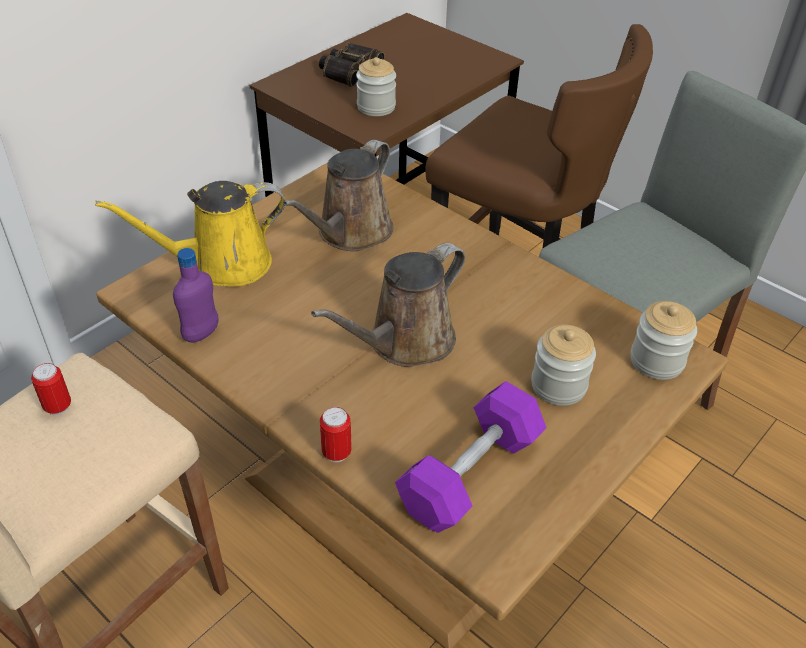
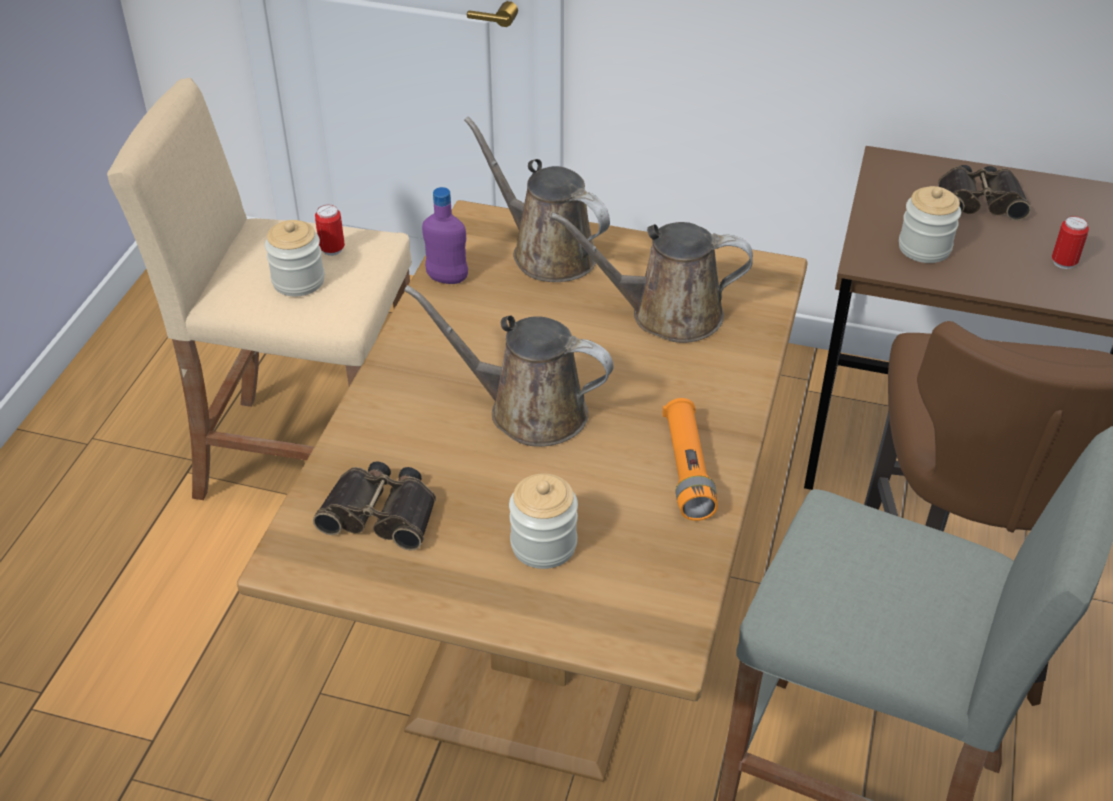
camera: 65 degrees right, 0 degrees up
(222, 265) = (547, 252): yellow watering can -> brown watering can
(336, 453) = (356, 416): can -> can (1063, 262)
(470, 473) = (382, 512): purple dumbbell -> binoculars
(522, 285) = (687, 470): none -> orange flashlight
(656, 361) = (642, 620): jar -> jar (298, 281)

